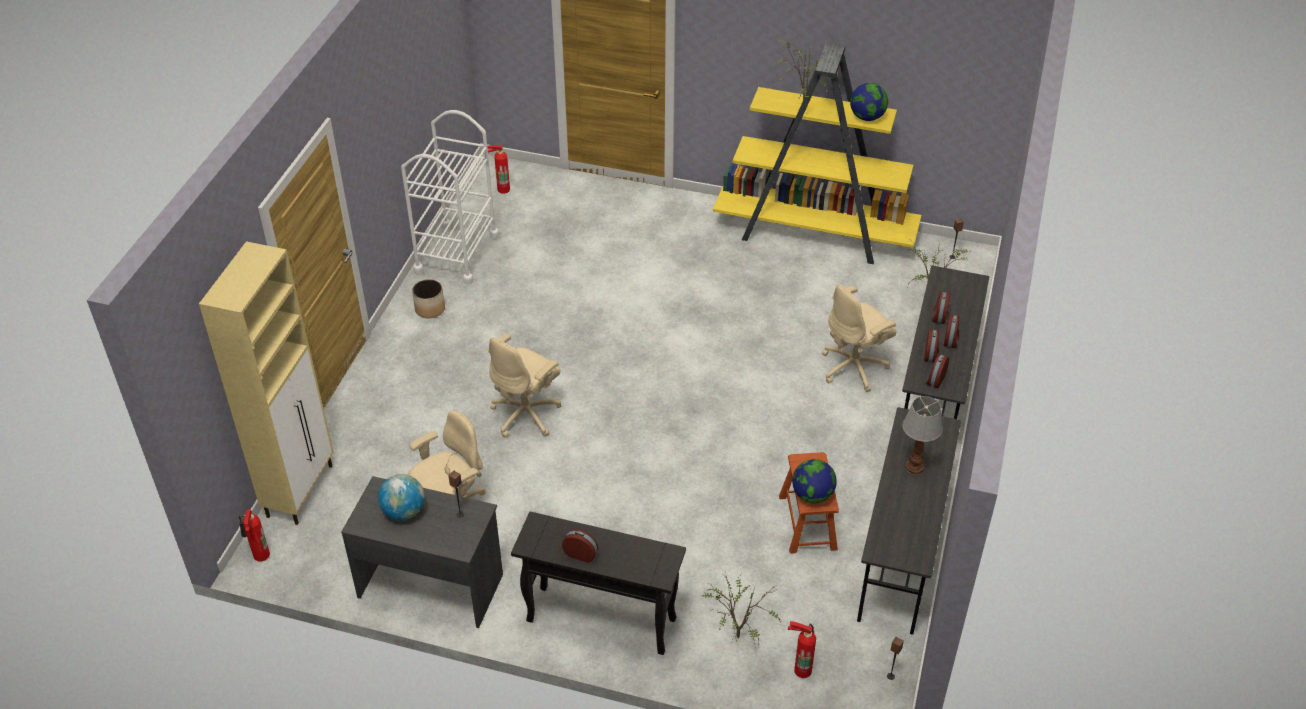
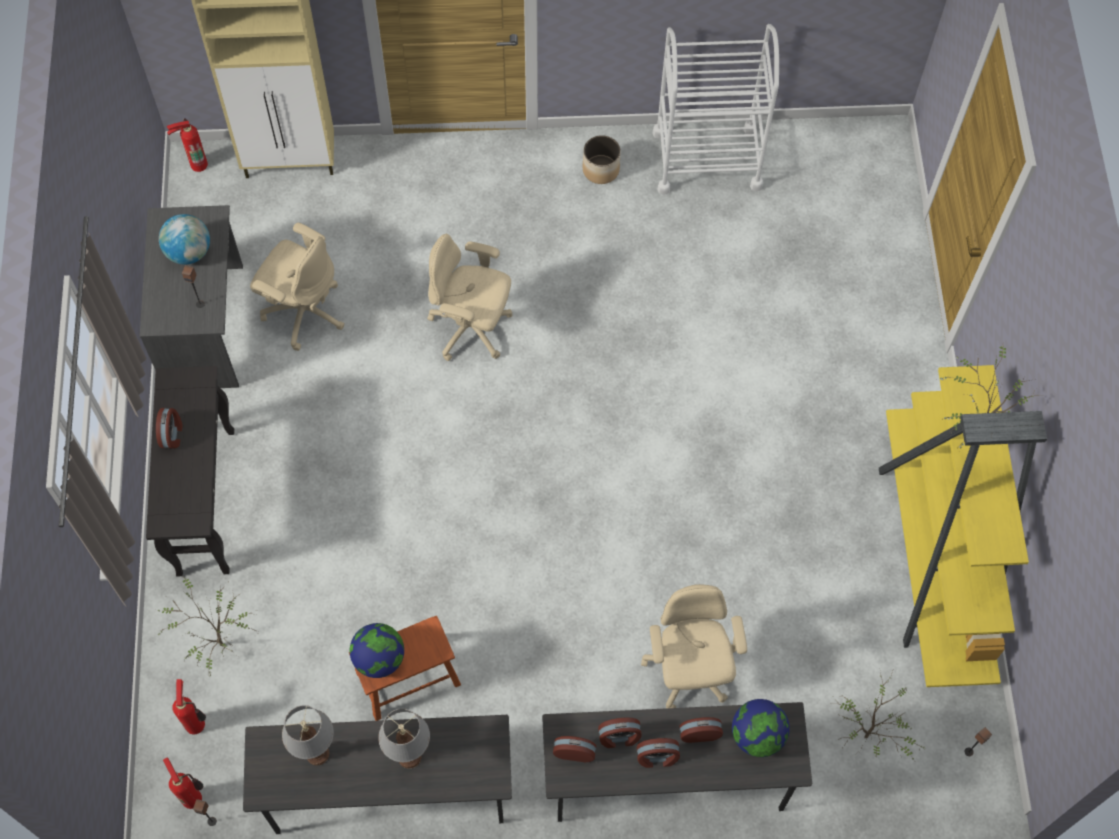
camera: 70 degrees right, 20 degrees up
(502, 189) = (849, 162): fire extinguisher -> fire extinguisher (193, 796)
(854, 368) = (688, 670): beige office chair -> beige office chair turned 45 degrees clockwise
(867, 117) = (988, 525): globe -> globe (757, 735)
(897, 521) = (316, 754): none -> table lamp

